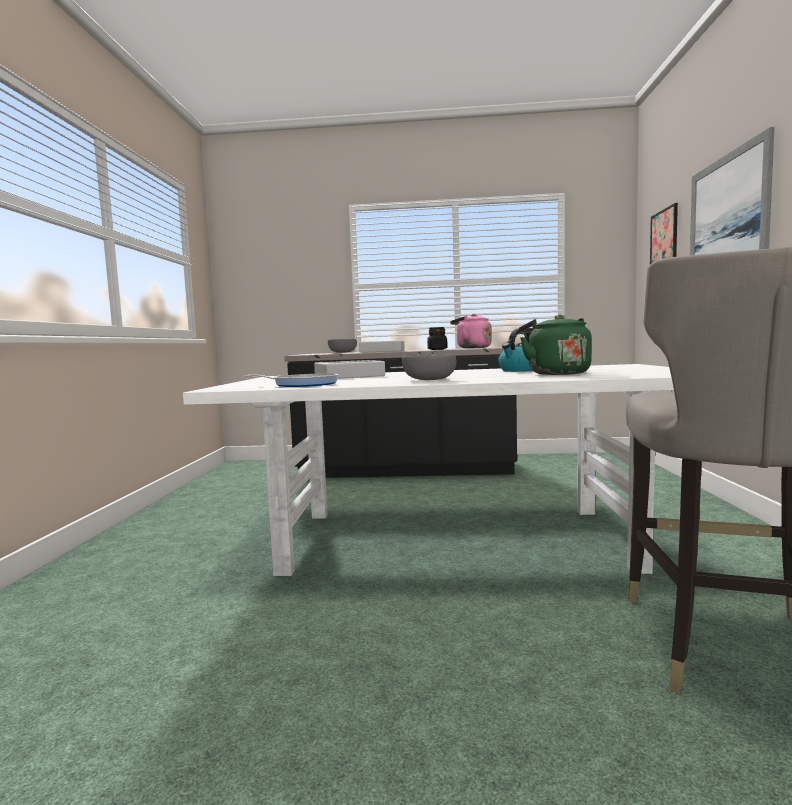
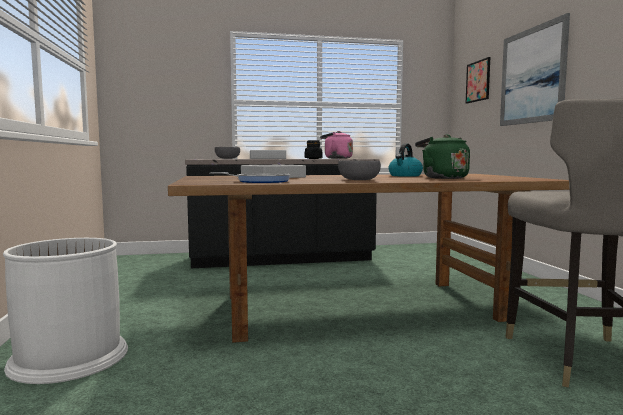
camera: 15 degrees left, 0 degrees up
(100, 579) = (69, 357): none -> white trash can
(456, 539) = (361, 307): white dining table -> brown dining table

